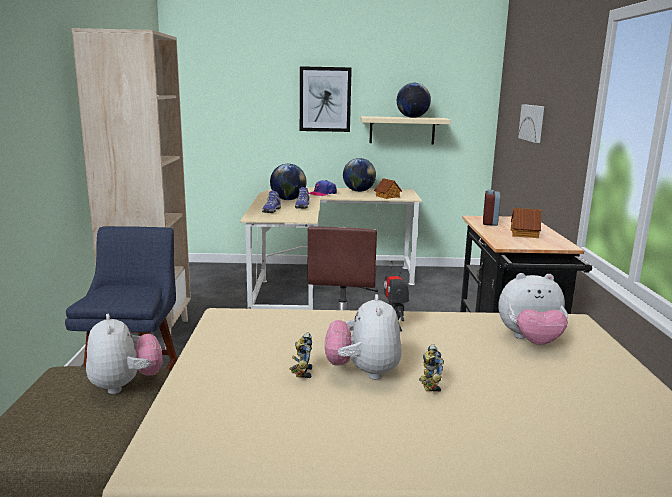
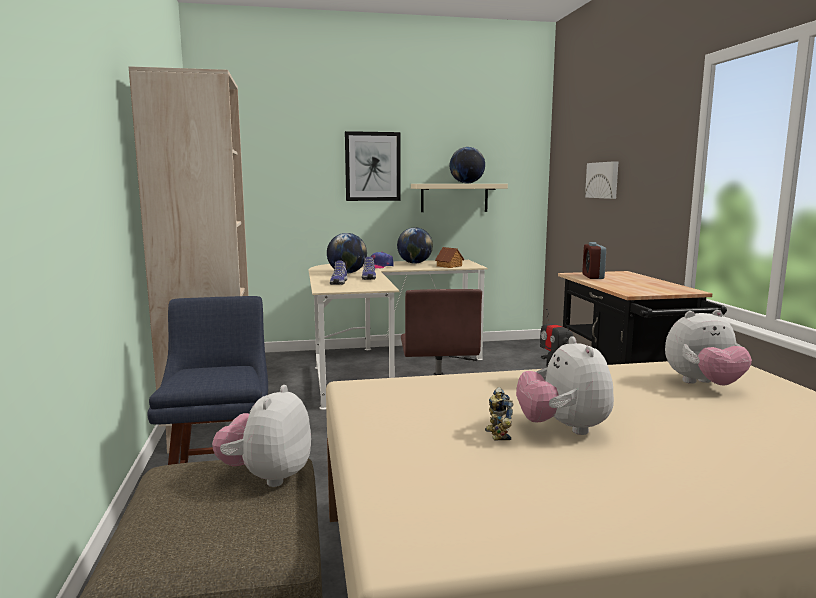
camera: 10 degrees left, 5 degrees down
(125, 385) = (267, 477): plush toy -> plush toy turned 135 degrees counterclockwise
(427, 385) = (644, 435): toy robot -> none
(523, 234) = (638, 283): toy house -> none

